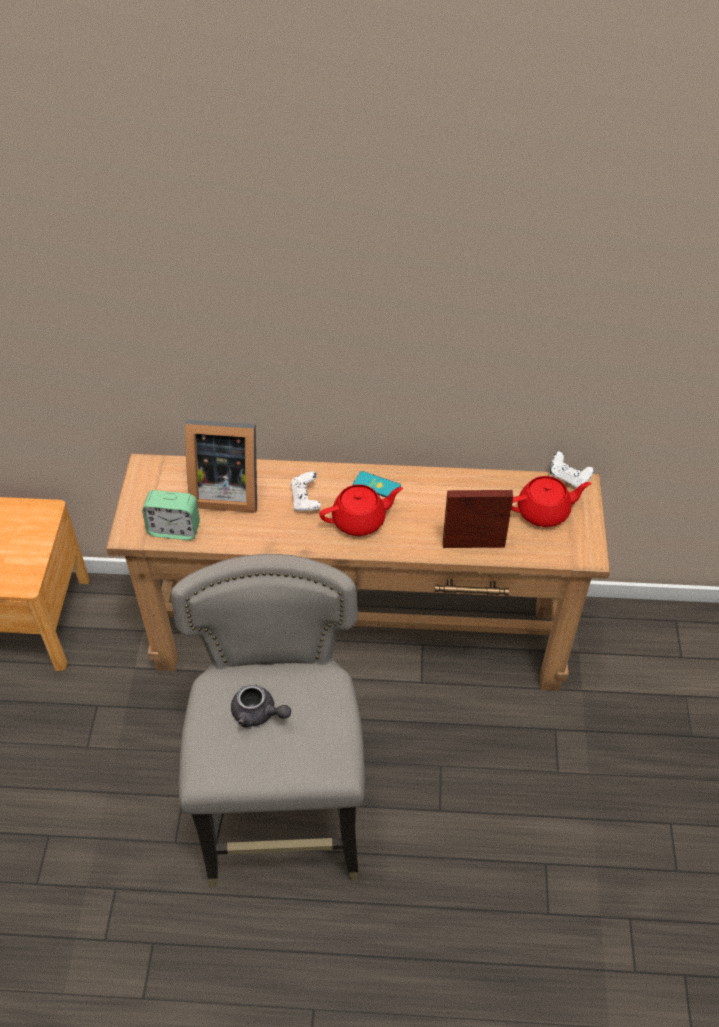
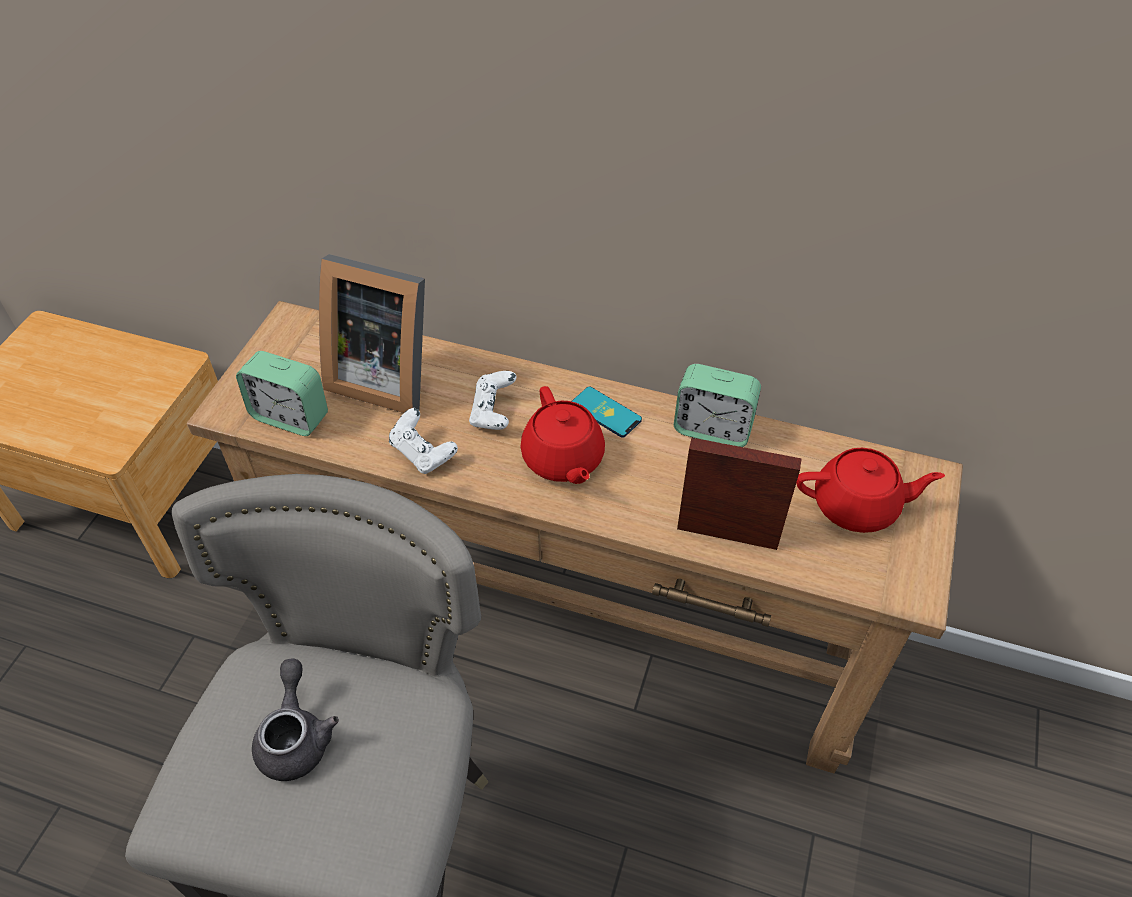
camera: 15 degrees right, 0 degrees up
(258, 714) = (296, 736): grey teapot -> grey teapot turned 135 degrees counterclockwise
(360, 520) = (563, 459): red teapot -> red teapot turned 75 degrees clockwise
(446, 482) = (712, 429): none -> alarm clock
(568, 478) = (910, 461): white game controller -> white game controller (423, 454)

